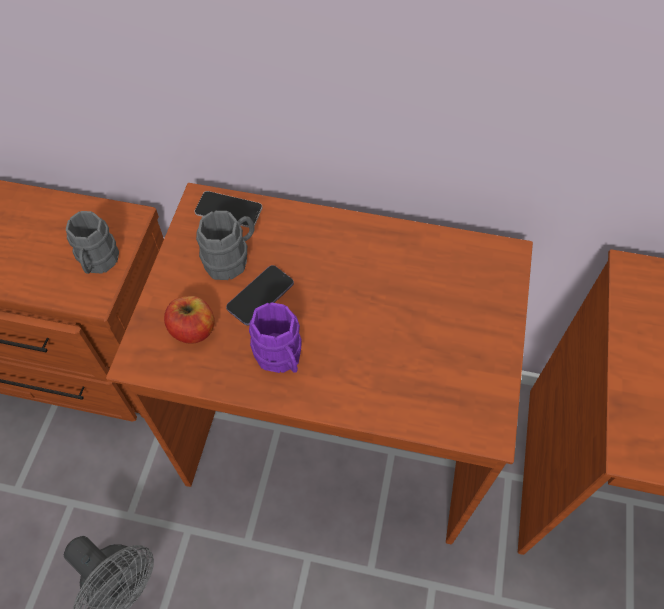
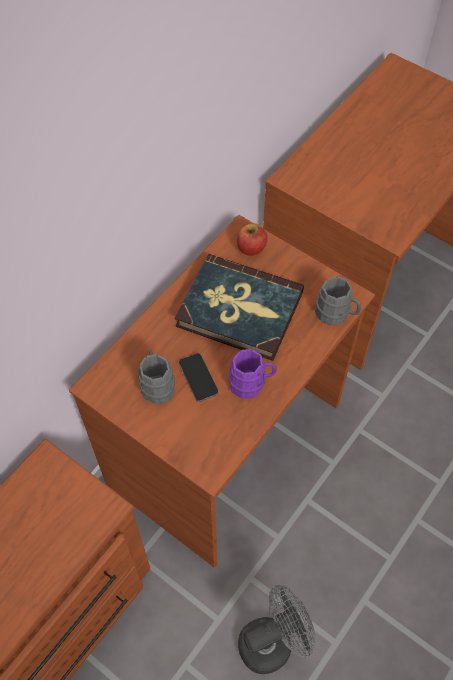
camera: 65 degrees left, 0 degrees up
(98, 262) = (76, 496): grey mug -> grey mug (336, 314)
(193, 330) = (203, 428): apple -> apple (251, 248)
(228, 210) = (113, 371): phone -> none
(383, 300) = (239, 310): none -> book

